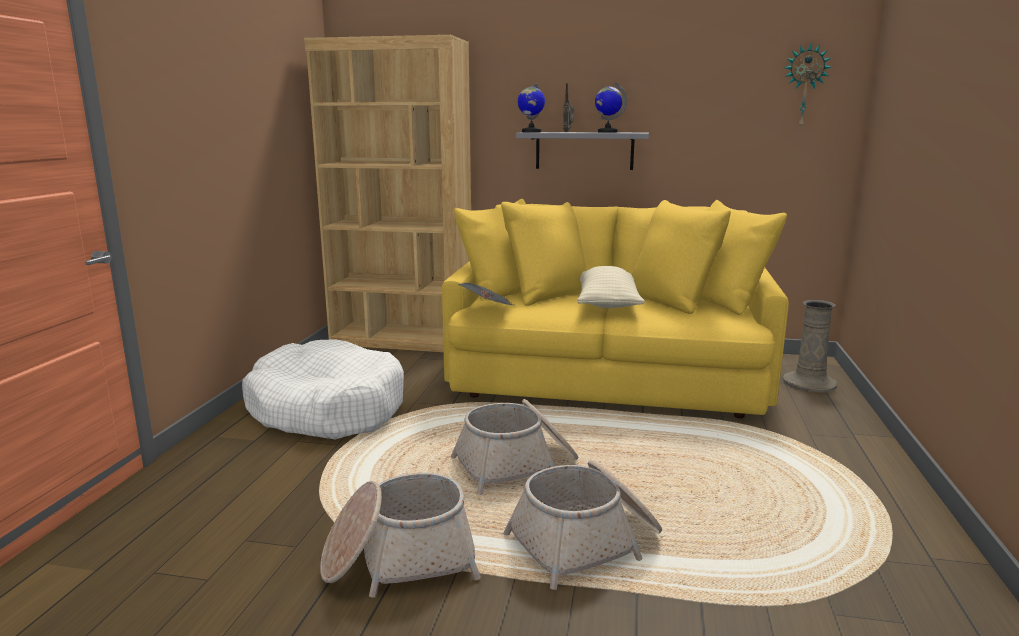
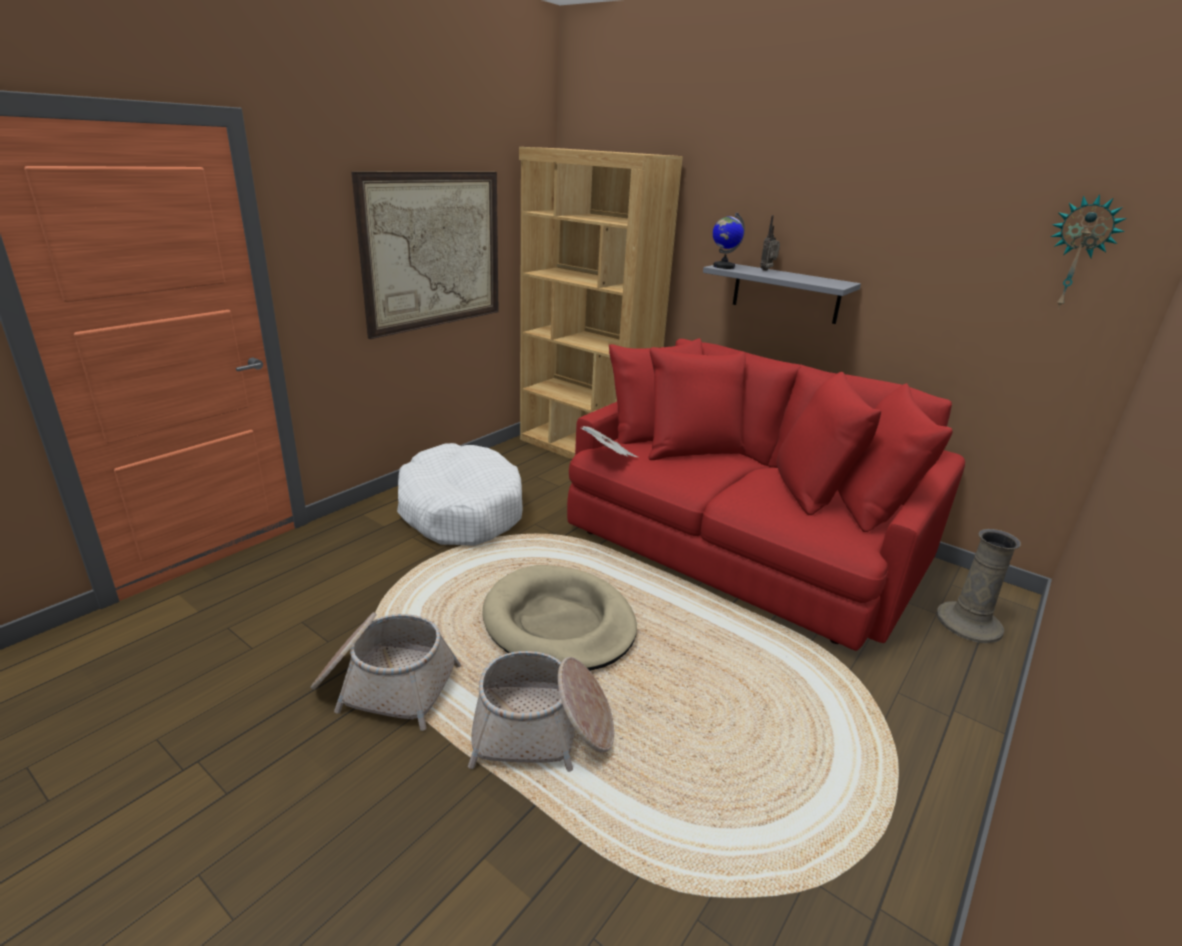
camera: 25 degrees right, 10 degrees up
(245, 138) = (433, 251): none -> picture
(517, 465) = (559, 623): basket -> beige dog bed
(607, 132) = (806, 278): globe -> none
(607, 303) = (734, 477): beige pillow -> none
(608, 373) = (743, 542): yellow sofa -> red sofa

